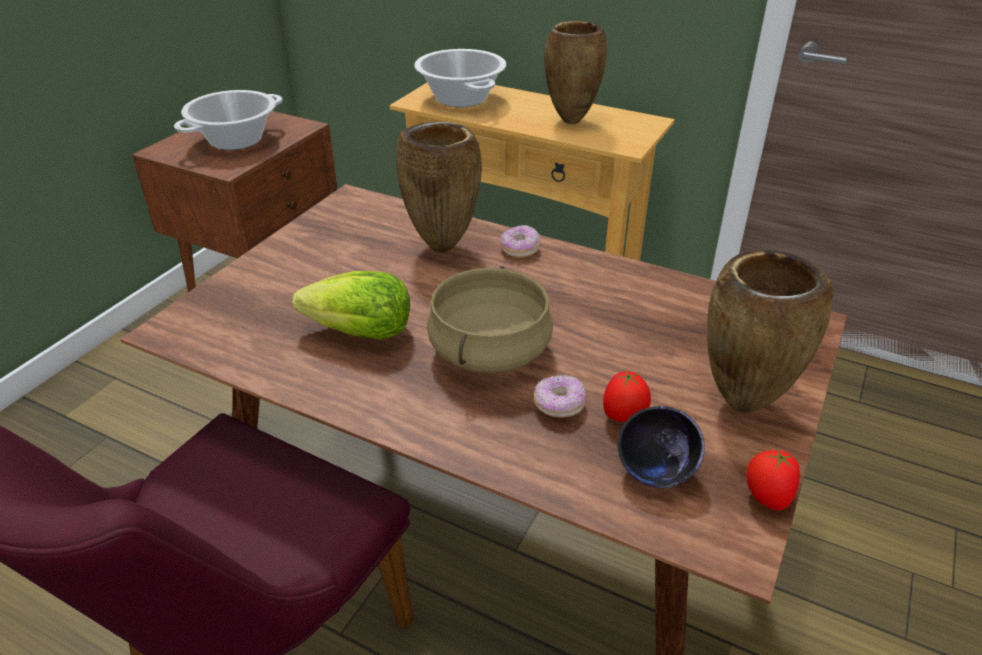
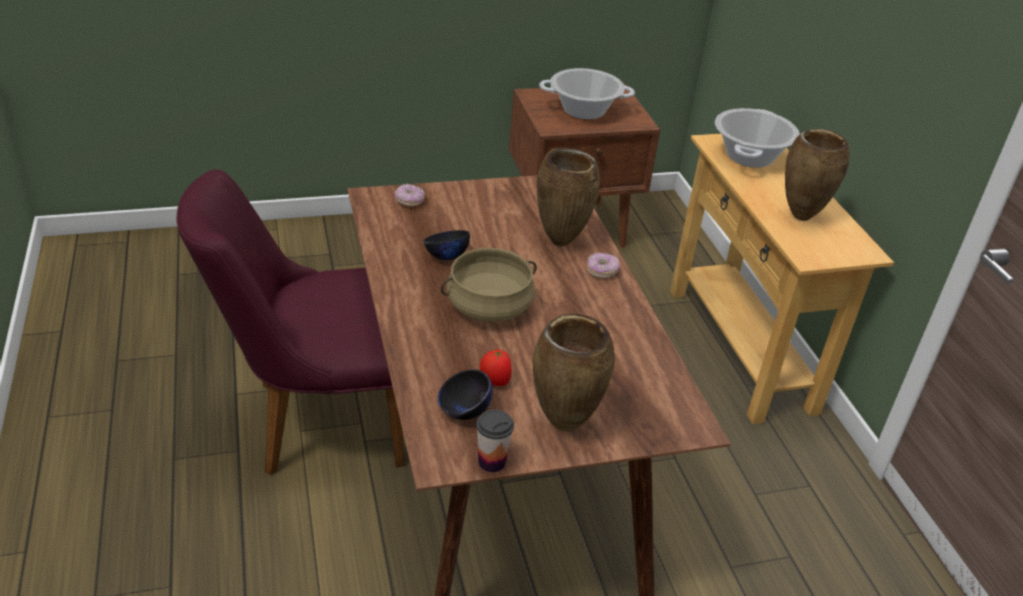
camera: 45 degrees right, 0 degrees up
(361, 333) = (446, 256): lettuce -> black bowl
(559, 405) = (475, 353): donut -> donut (409, 201)
(766, 498) = (491, 462): tomato -> cup

